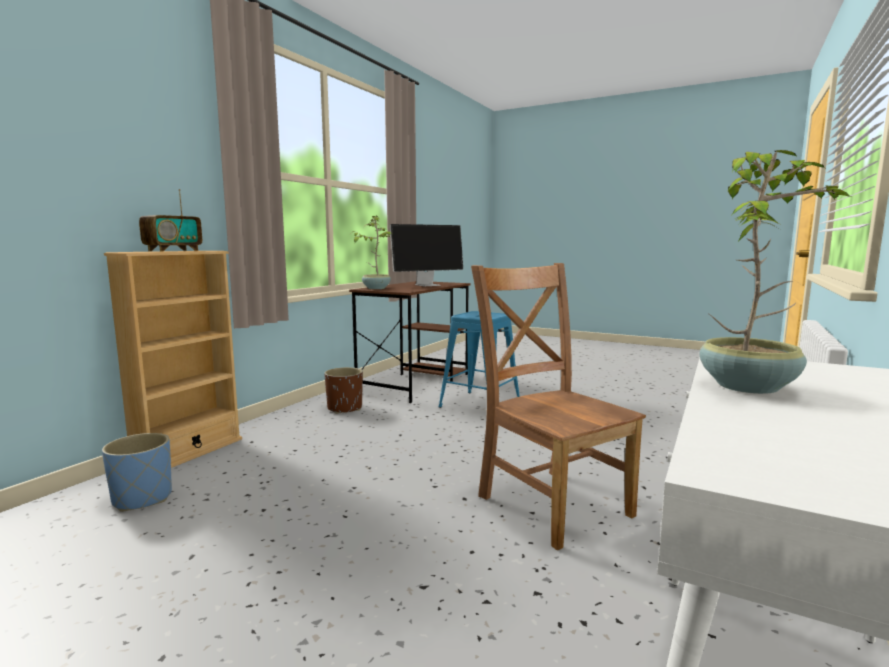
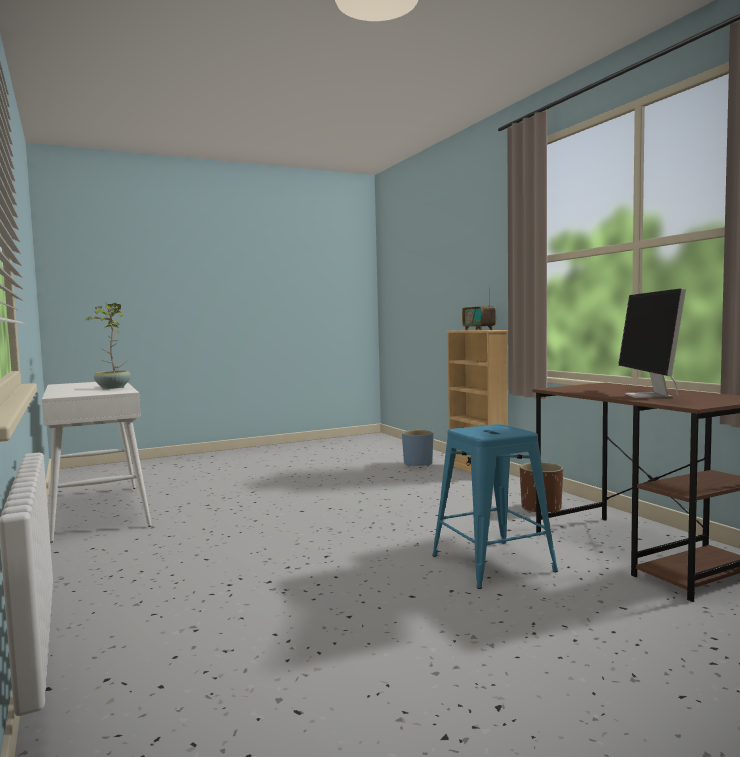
camera: 125 degrees right, 5 degrees down
(376, 288) = (605, 385): potted plant -> none
(550, 502) = (253, 527): brown chair -> none

